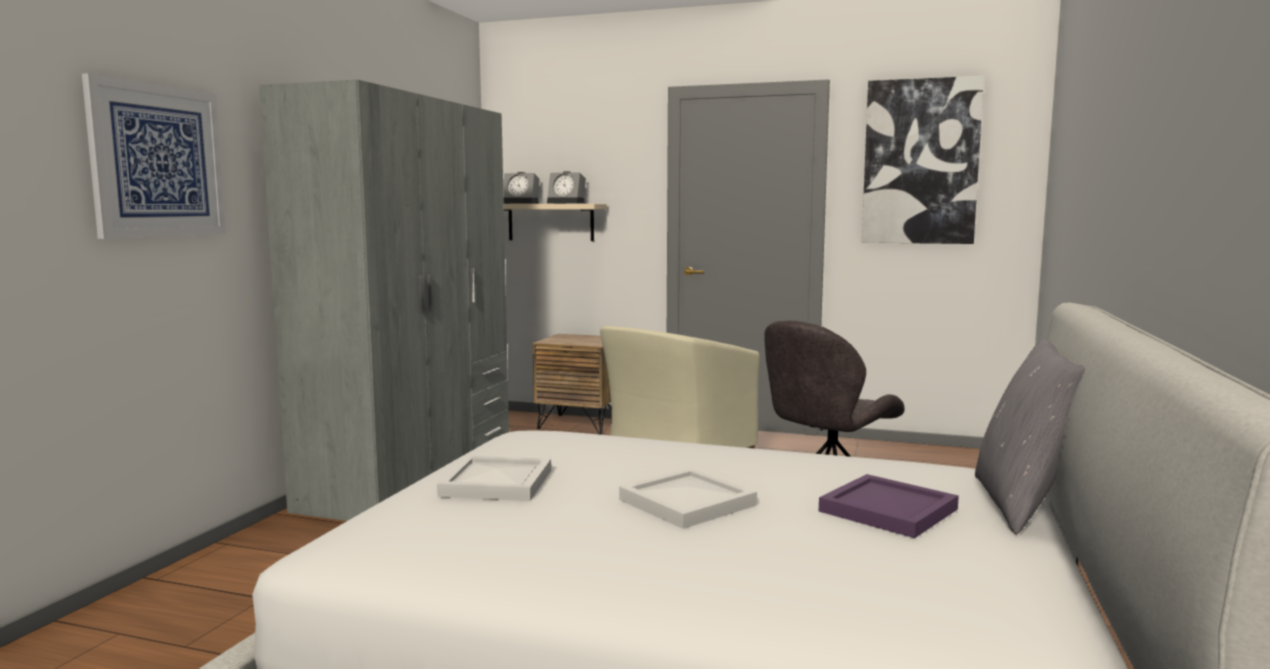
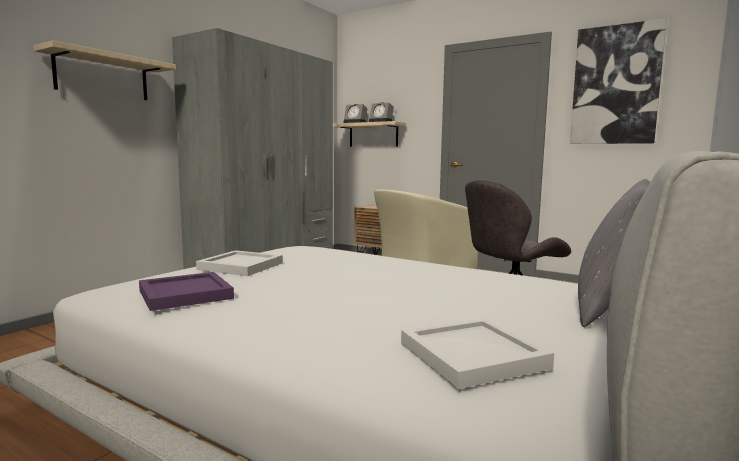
camera: 15 degrees right, 0 degrees up
(158, 161) = (102, 76): picture -> beige shelf
(687, 501) = (346, 284): white tray -> white tray (473, 354)
(887, 509) = (488, 301): purple tray -> purple tray (186, 294)

